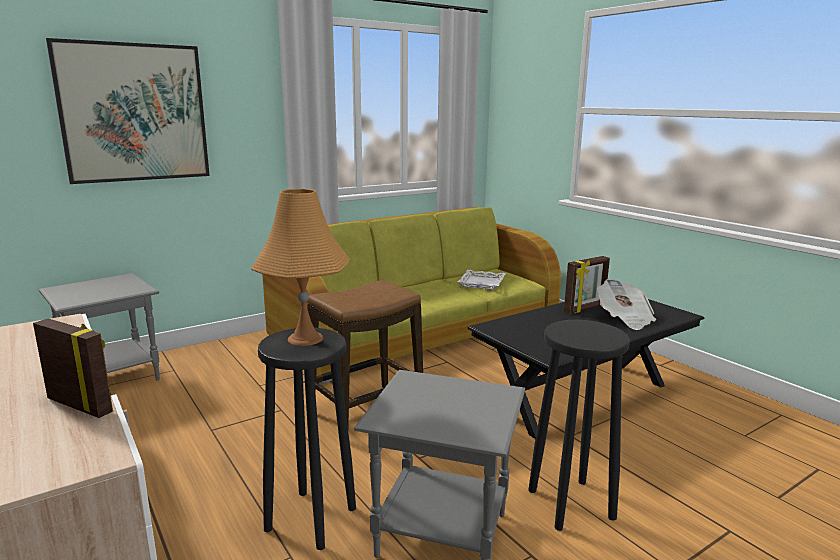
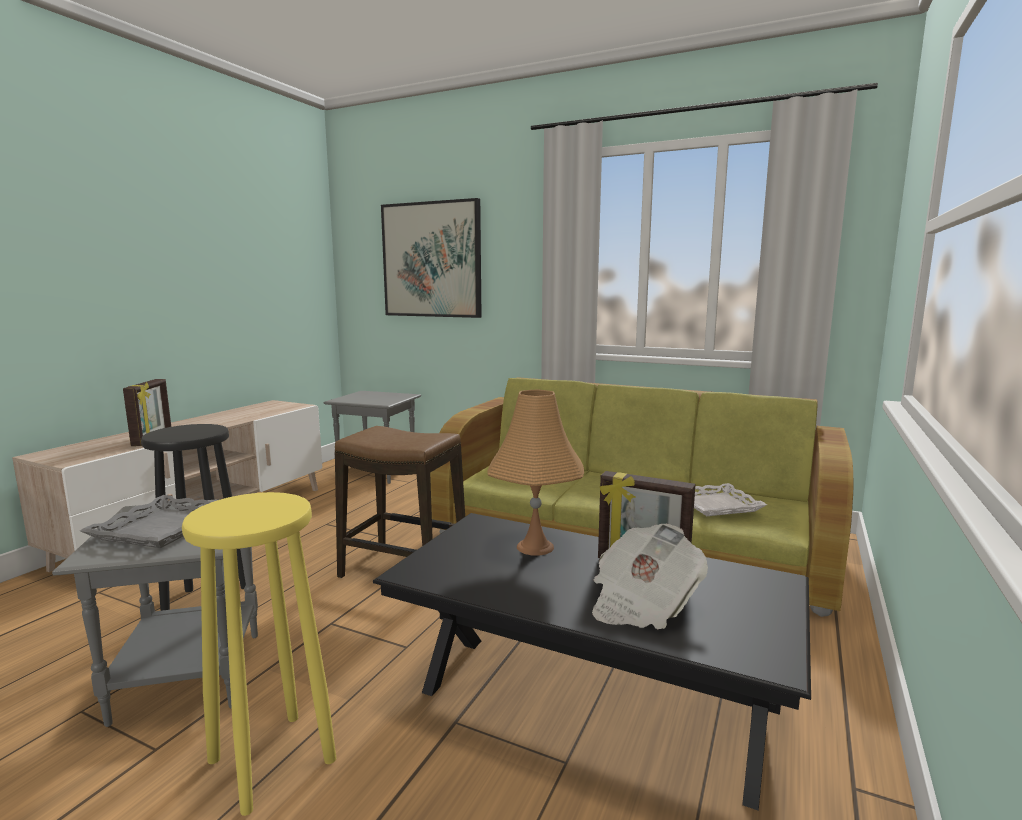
camera: 60 degrees right, 5 degrees down
(305, 339) = (193, 431): orange table lamp -> orange table lamp (534, 547)
(448, 407) = (163, 528): none -> grey tray
(569, 504) = (271, 759): black stool -> yellow stool

